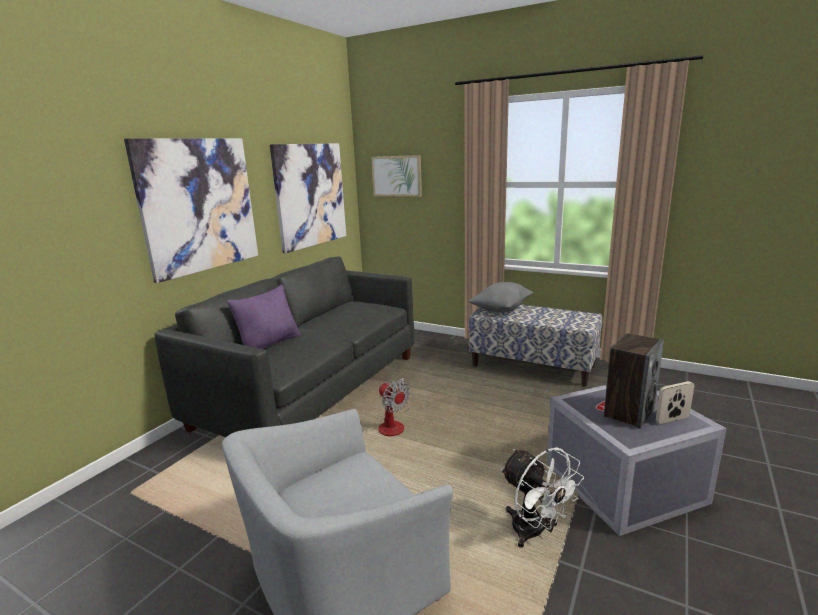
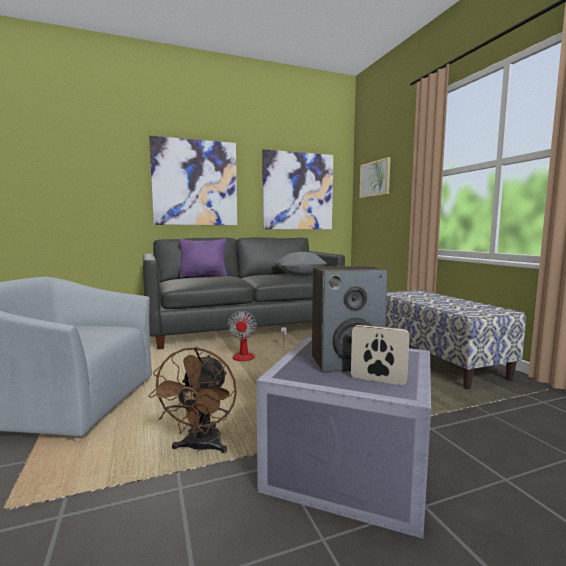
camera: 40 degrees right, 10 degrees down
(501, 309) = (415, 294): grey pillow -> grey pillow (300, 275)
(534, 533) = (200, 448): white fan -> brown fan

